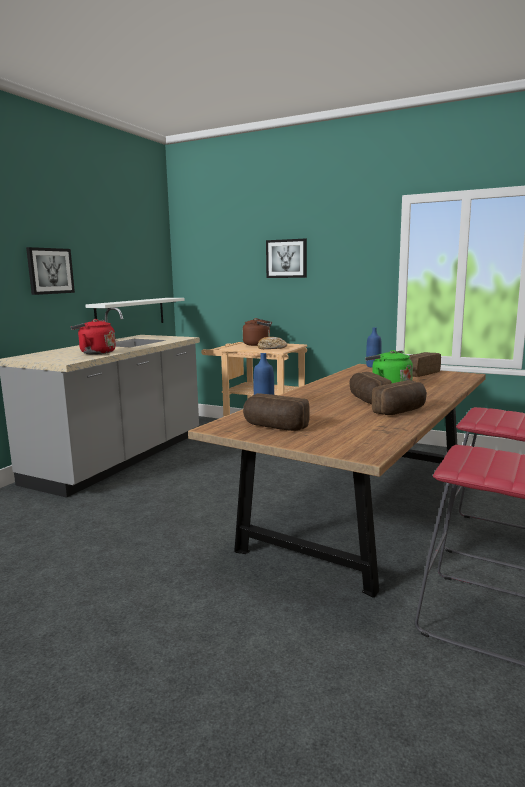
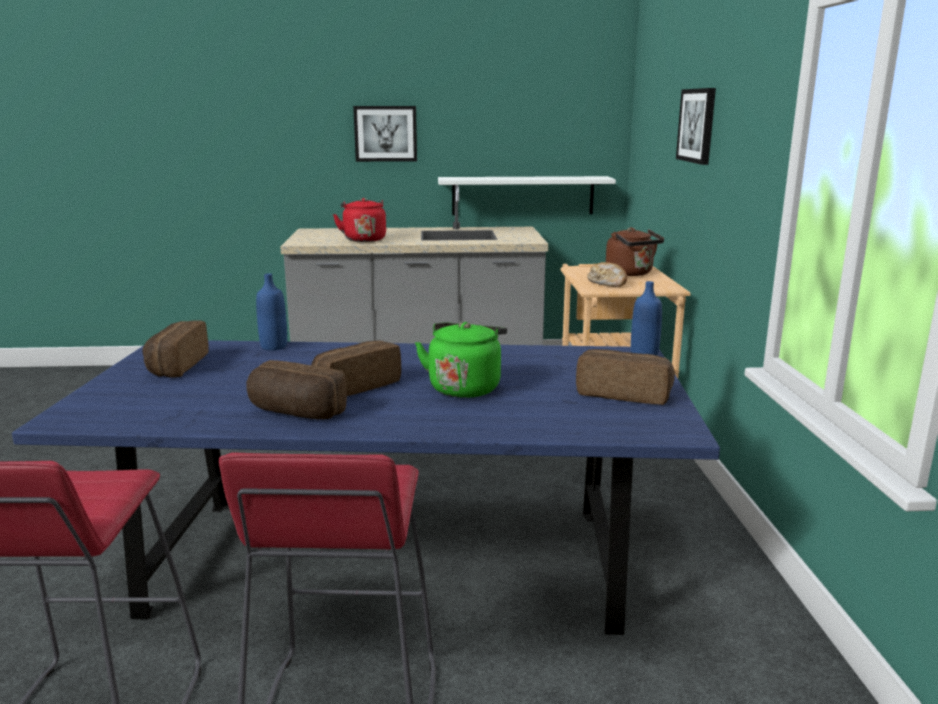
camera: 60 degrees right, 5 degrees up
(362, 509) = (389, 560): brown dining table -> blue dining table

